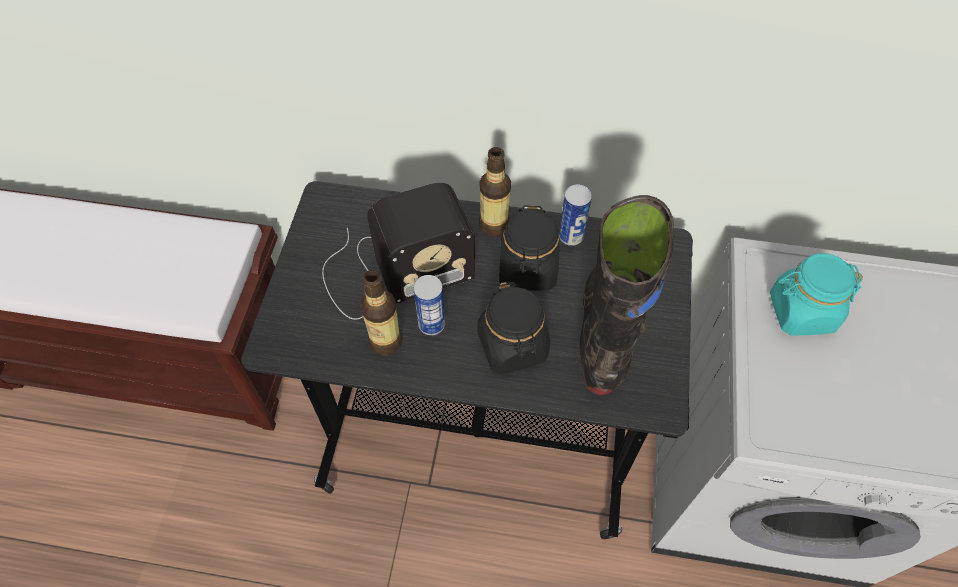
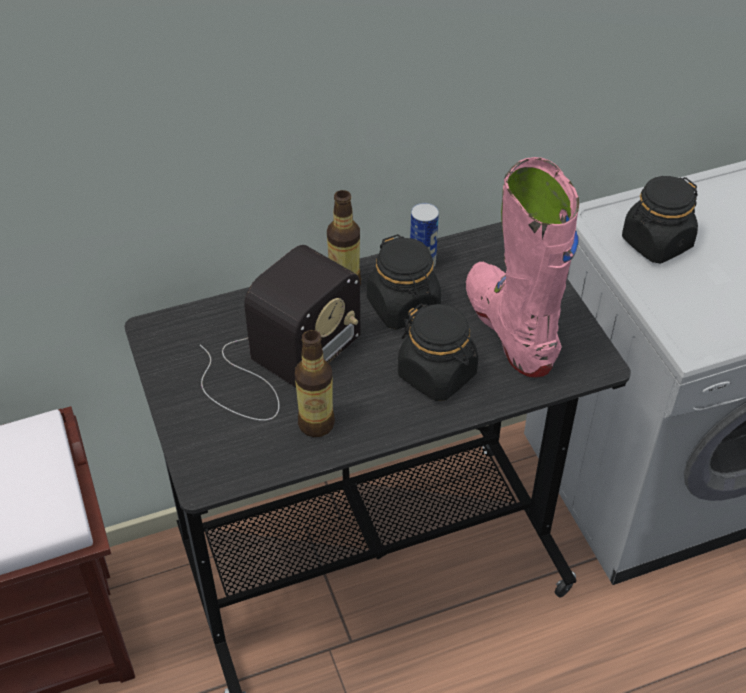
camera: 30 degrees left, 10 degrees down
(431, 324) = (349, 390): can -> none
(604, 333) = (510, 329): black boot -> pink boot
(801, 312) = (656, 243): turquoise jar -> black jar

